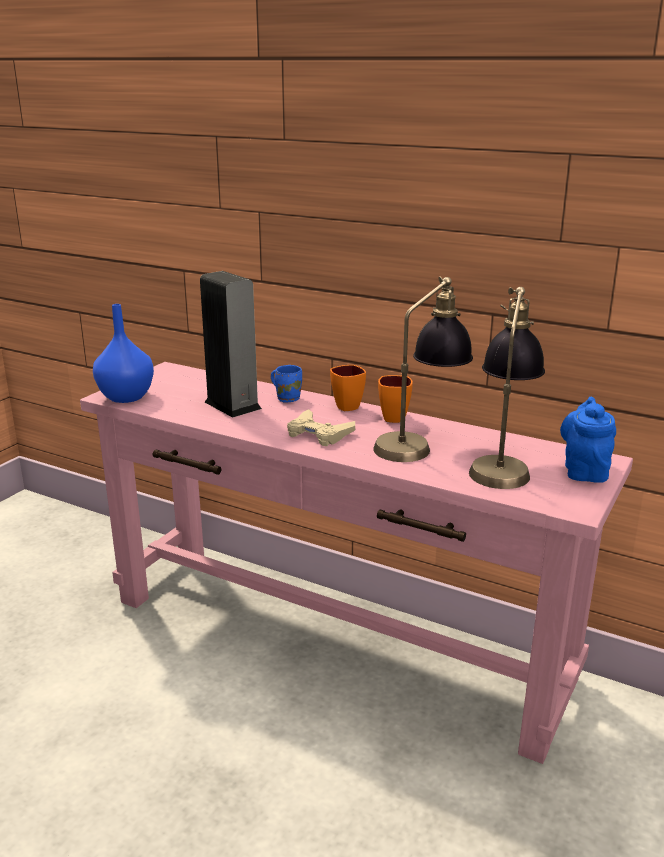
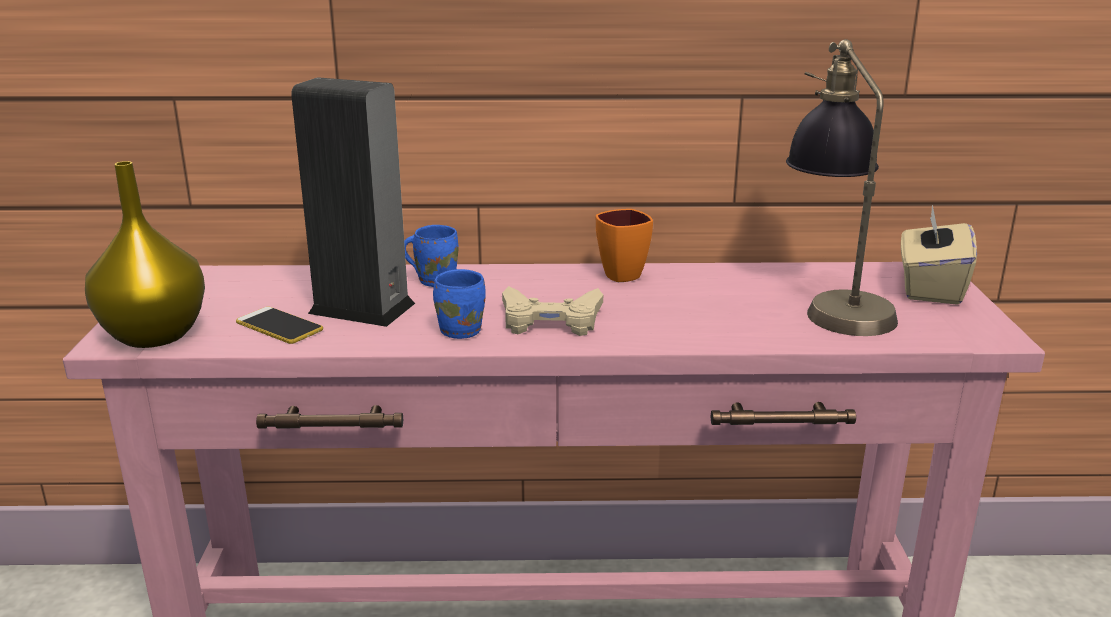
camera: 30 degrees left, 0 degrees up
(127, 397) = (157, 335): blue vase -> yellow vase
(183, 405) = (279, 326): none -> phone
(267, 428) = (463, 330): none -> blue mug
(344, 405) = (530, 272): orange mug -> none
(420, 443) = (702, 300): table lamp -> none
(584, 470) = (930, 287): blue teapot -> beige tissue box

